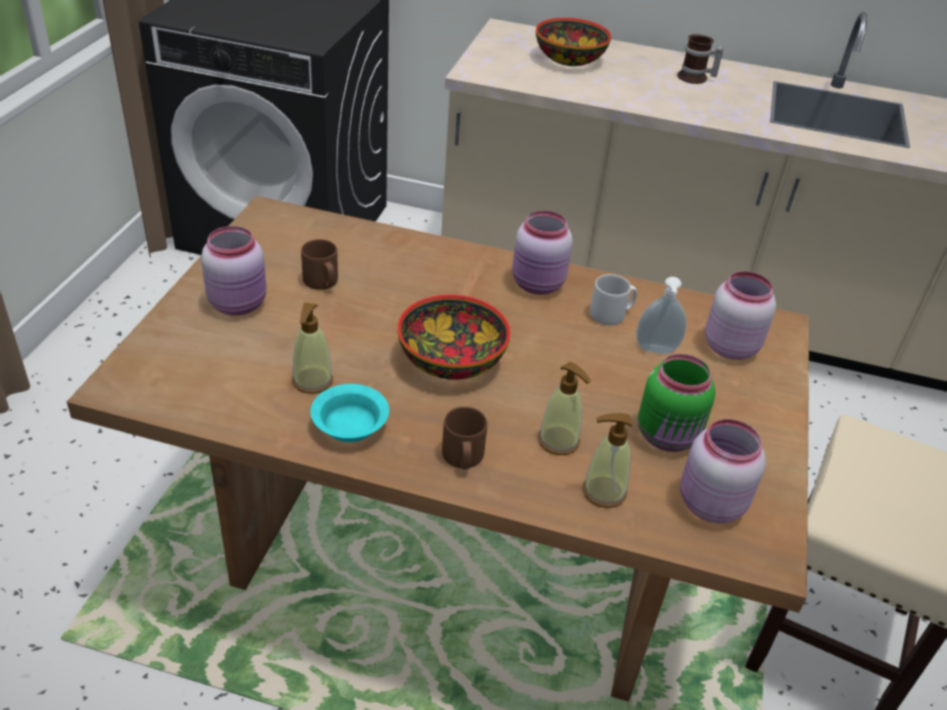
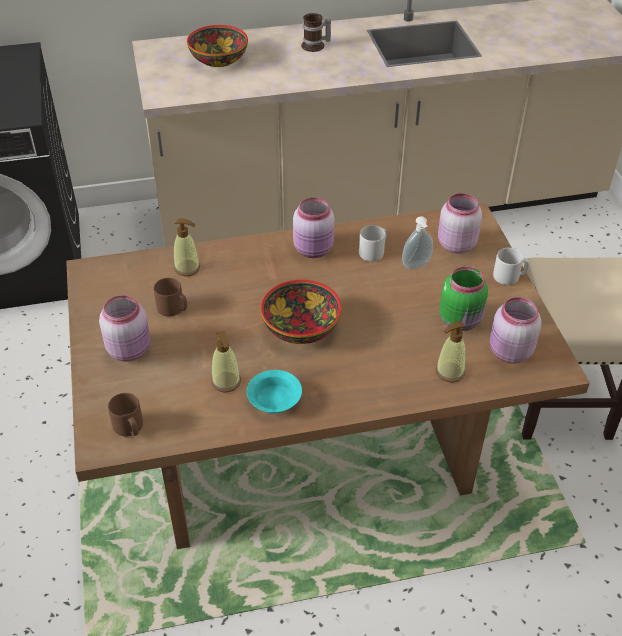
camera: 25 degrees left, 5 degrees up
(463, 458) = (357, 389): brown mug -> brown mug (129, 428)
(559, 441) = (403, 352): soap dispenser -> soap dispenser (187, 268)
(778, 412) = (509, 277): none -> grey mug

